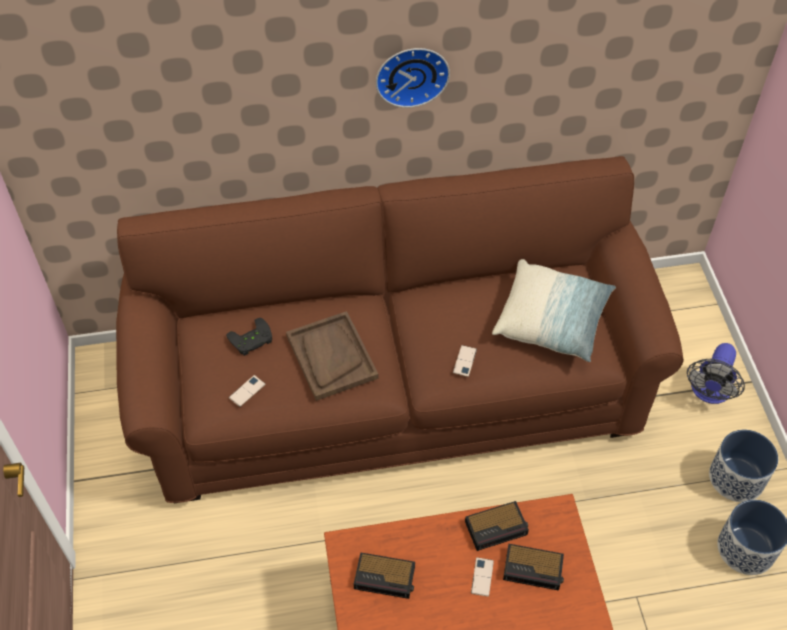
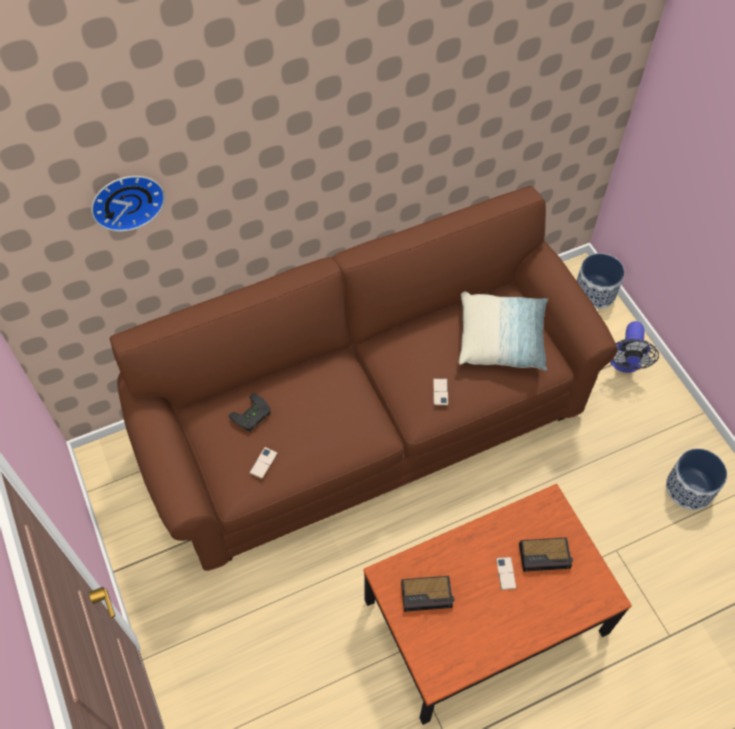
camera: 15 degrees left, 5 degrees up
(331, 357) = (326, 414): brown tray -> none
(411, 74) = (352, 156): wall clock -> wall clock (126, 199)
(497, 527) = (505, 528): alarm clock -> none
(736, 478) = (666, 431): planter -> planter (595, 292)

